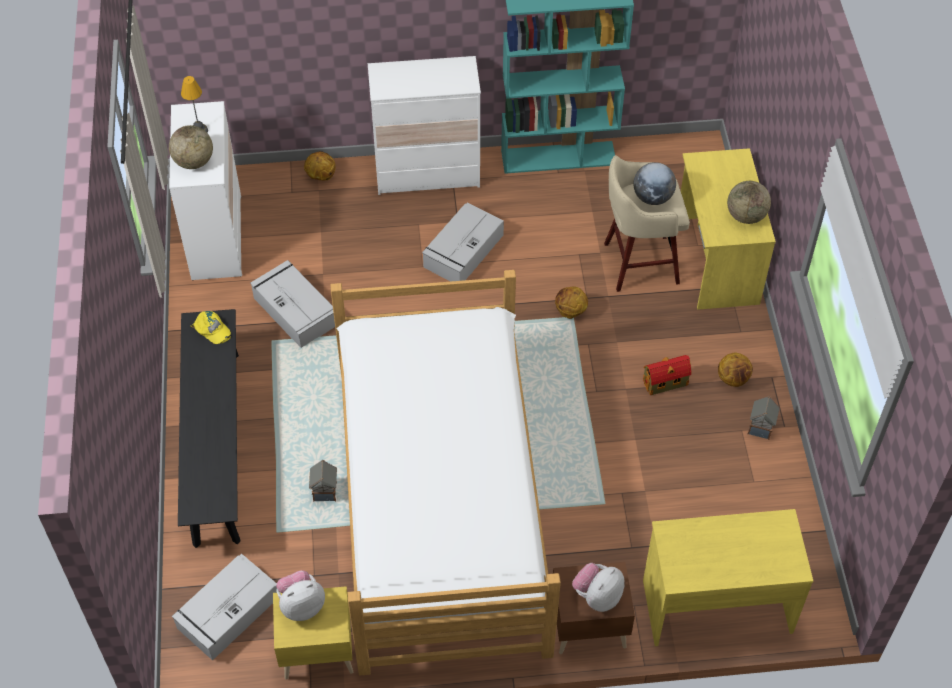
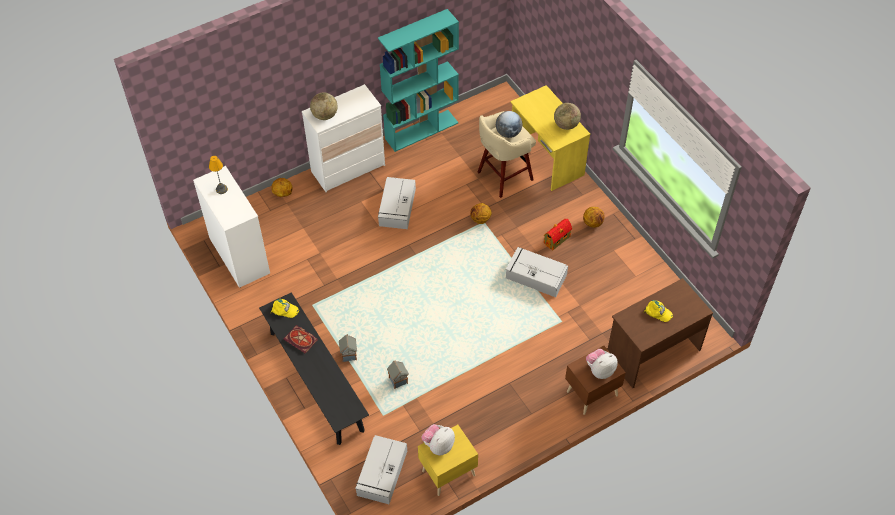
camera: 25 degrees left, 0 degrees up
(194, 162) = (230, 209): globe -> globe (325, 115)
(210, 379) = (302, 340): none -> book
(294, 310) = (315, 281): grey storage box -> grey storage box (535, 276)
(439, 506) = (470, 361): bed -> none
(597, 596) = (600, 370): plush toy -> plush toy turned 45 degrees clockwise
(716, 605) = (652, 352): yellow desk -> brown desk
(726, 545) = (658, 312): none -> yellow cap
(760, 429) = (623, 245): toy house -> toy house (349, 355)

